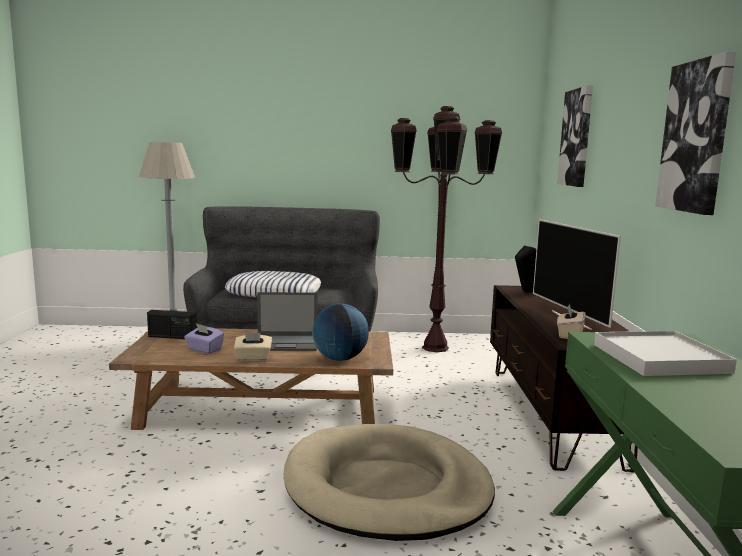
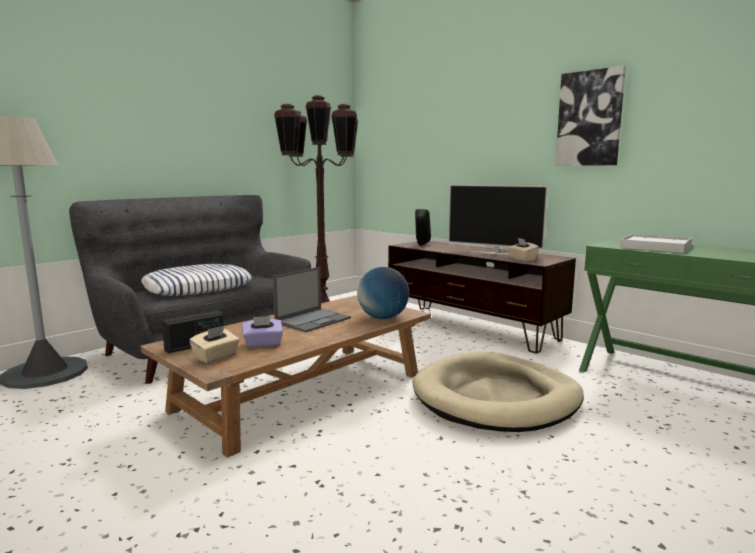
camera: 45 degrees left, 0 degrees up
(253, 358) = (324, 336): beige tissue box -> beige tissue box (216, 357)
(577, 138) = (422, 126): picture -> none

